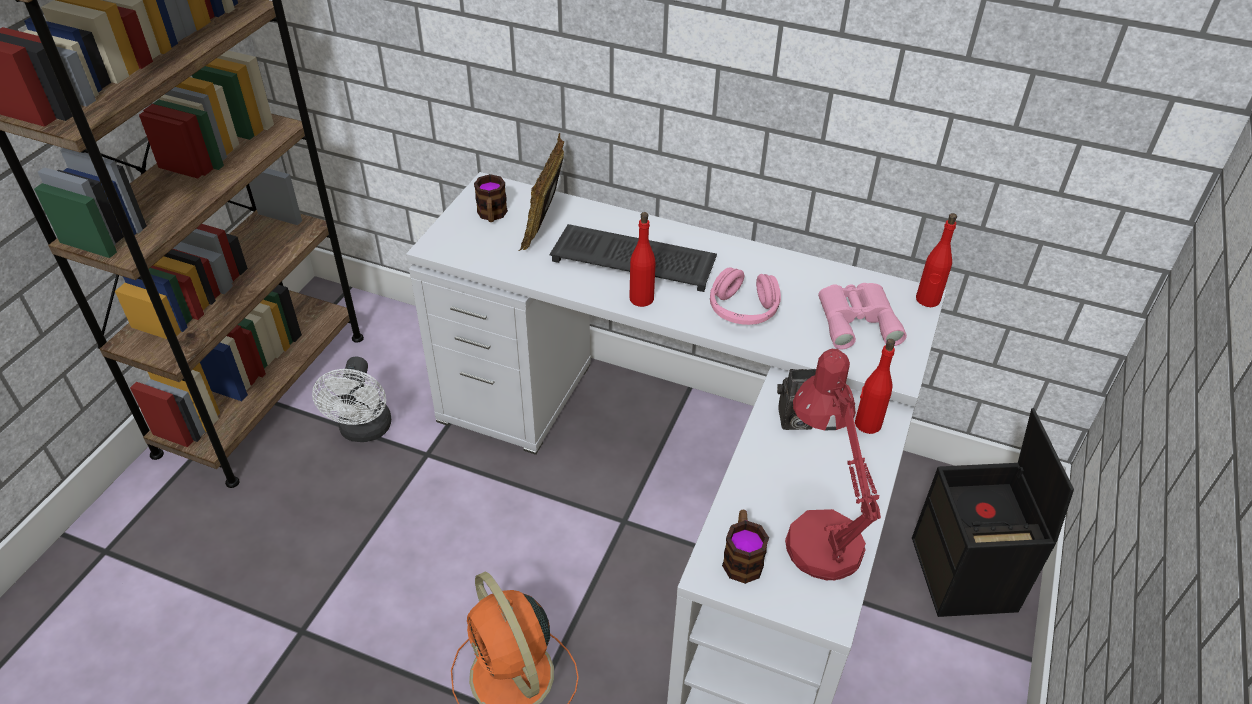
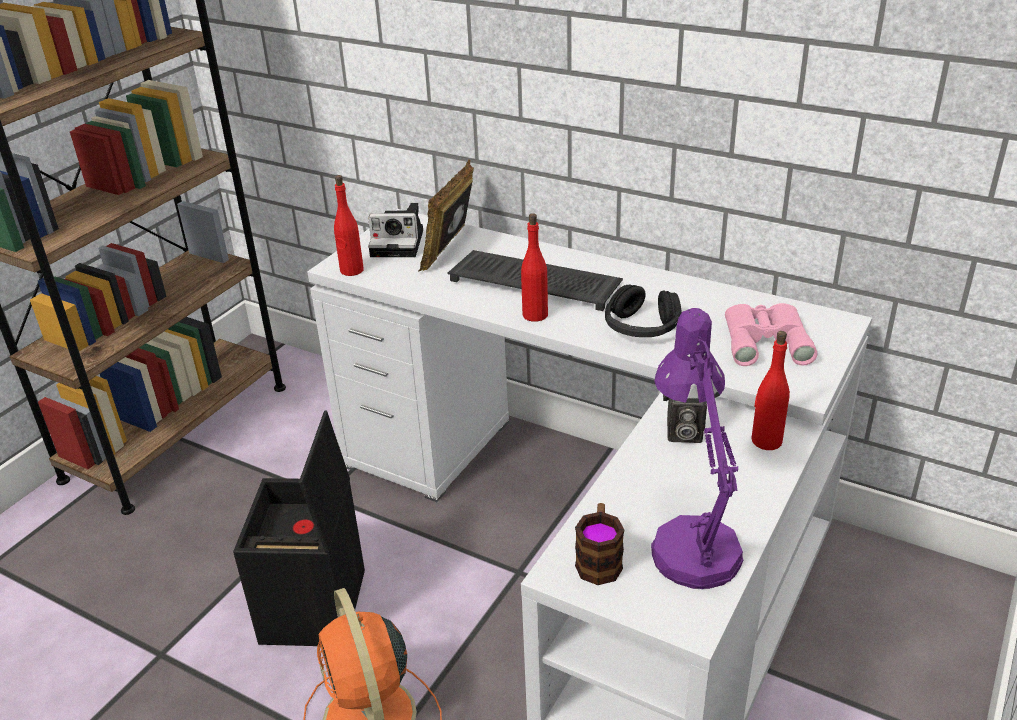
camera: 10 degrees right, 10 degrees down
(364, 431) = (267, 471): white fan -> none
(492, 215) = (400, 243): mug -> camera
(743, 309) = (641, 327): pink headphones -> black headphones
(817, 532) = (690, 541): red table lamp -> purple table lamp
(927, 300) = (849, 325): red bottle -> red bottle (351, 270)
(965, 576) = (904, 655): black storage box -> black storage box (315, 608)

